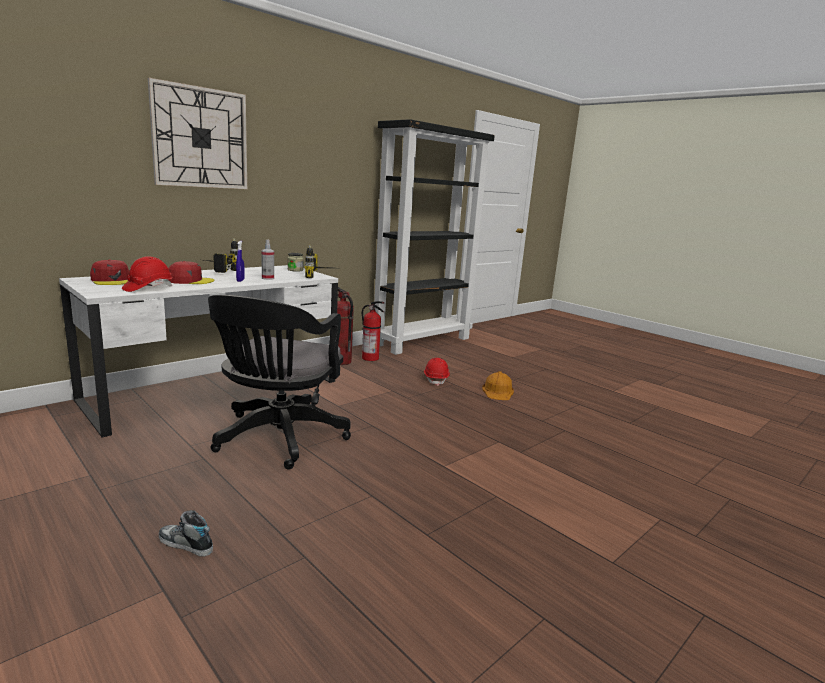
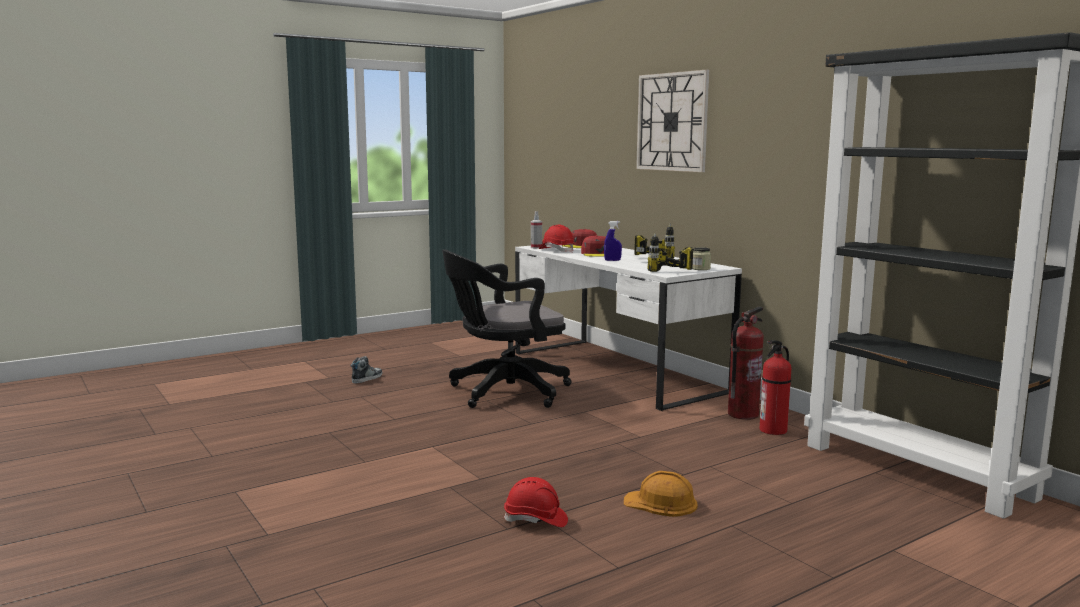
camera: 100 degrees right, 5 degrees down
(268, 278) = (633, 264): spray bottle -> spray bottle (536, 247)
(277, 439) = (504, 392): black office chair -> black office chair turned 45 degrees counterclockwise
(436, 379) = (699, 464): red hard hat -> red hard hat (535, 520)

